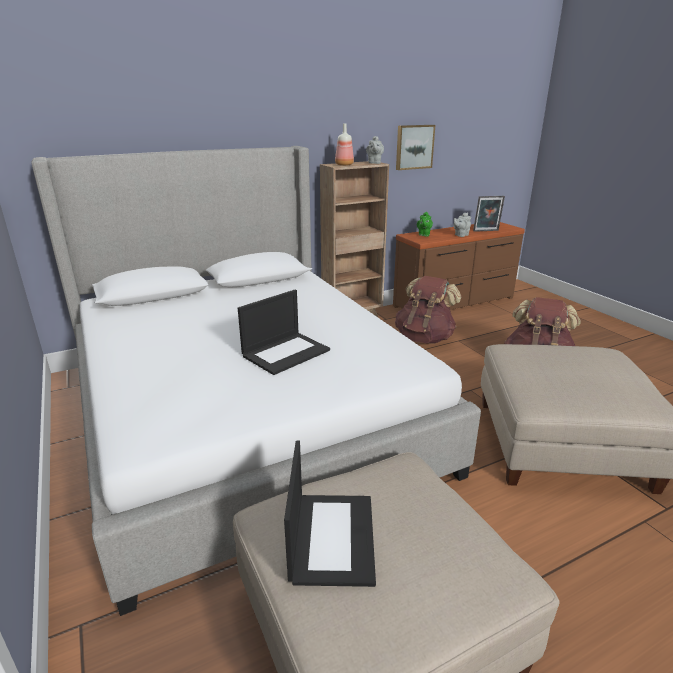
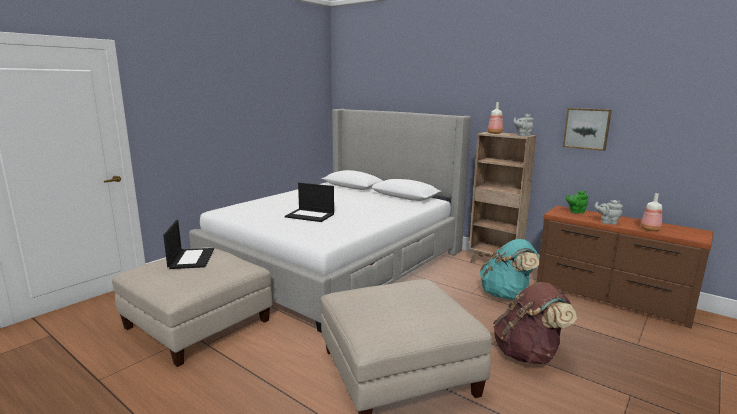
camera: 65 degrees right, 10 degrees down
(331, 537) = (191, 258): laptop -> laptop turned 75 degrees counterclockwise
(424, 338) = (506, 294): brown backpack -> turquoise backpack
(486, 231) = (650, 229): picture frame -> bottle

